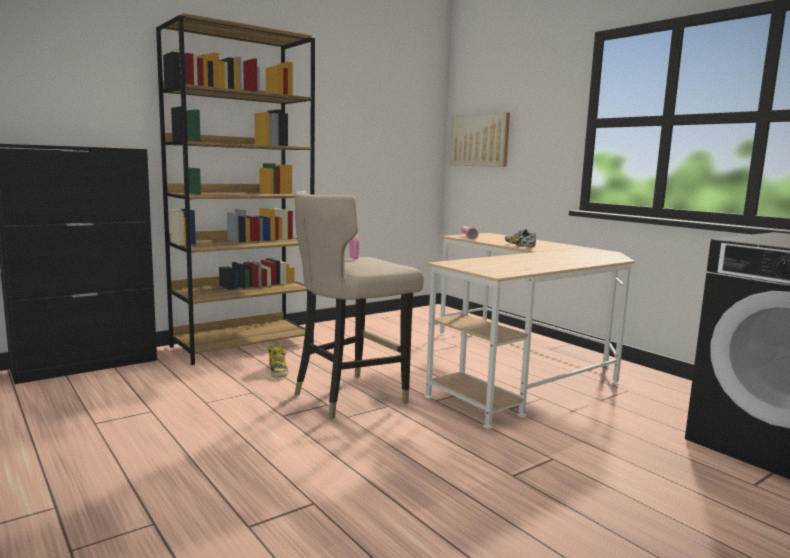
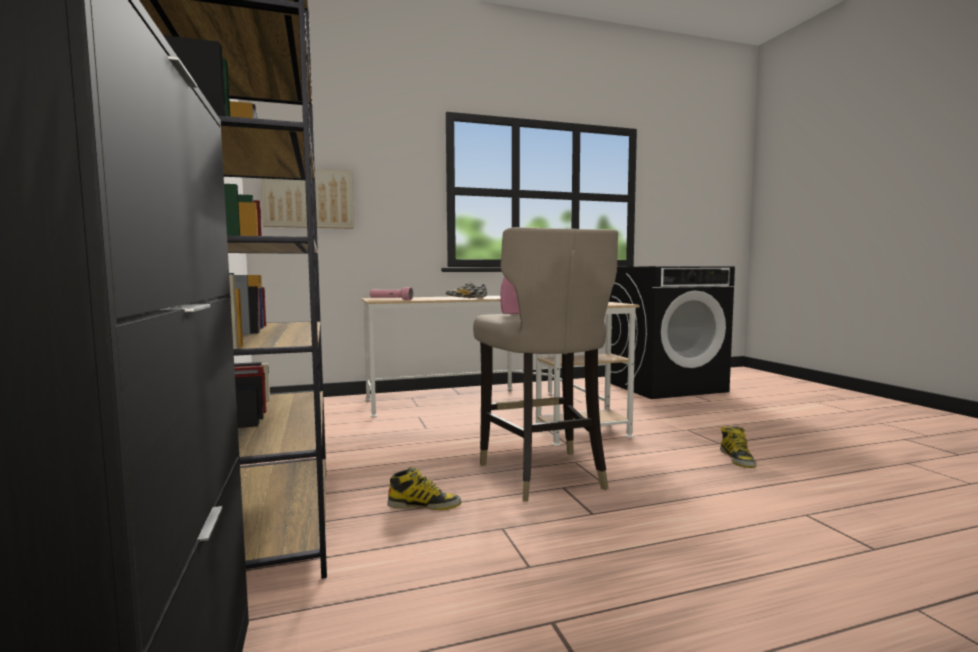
camera: 70 degrees left, 5 degrees down
(458, 482) = (737, 459): none -> boot

